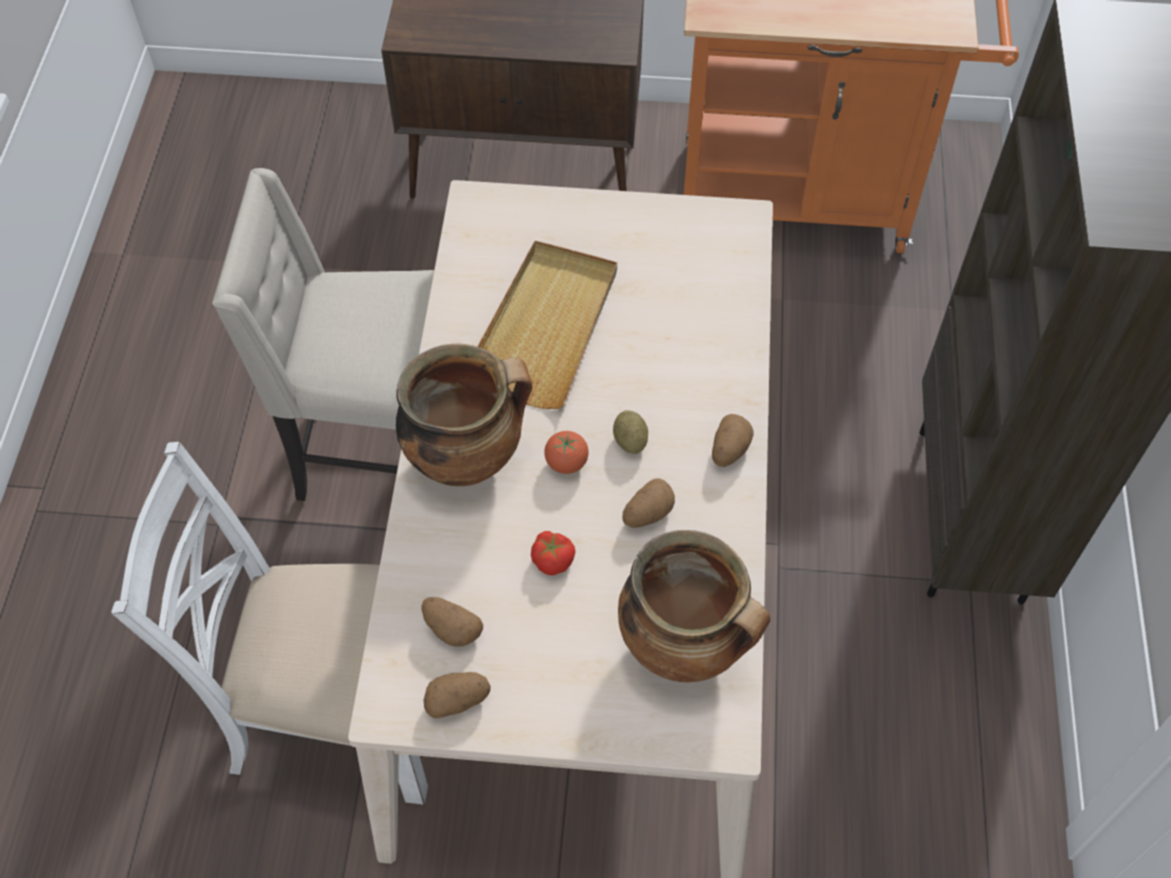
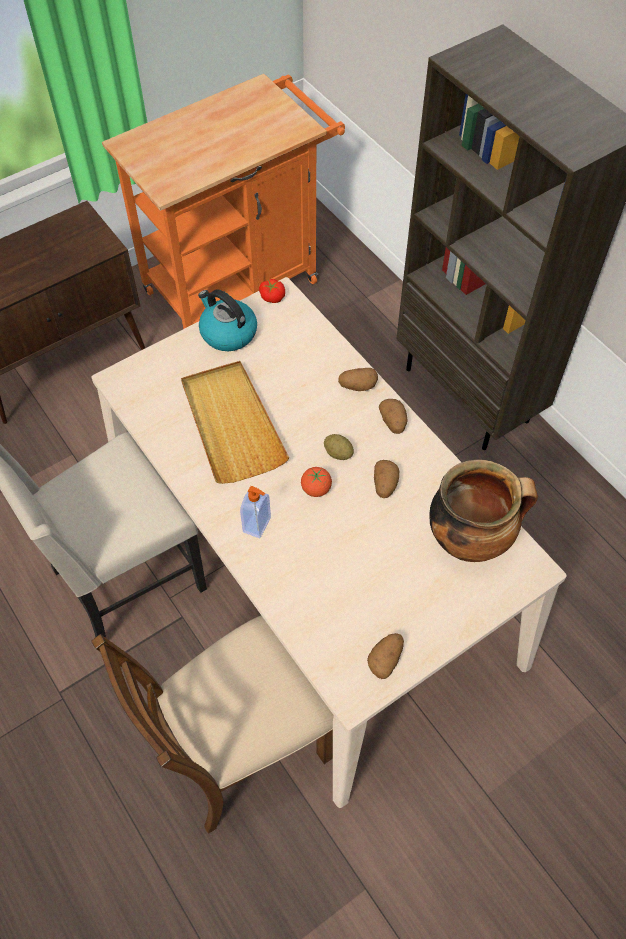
camera: 40 degrees left, 0 degrees up
(340, 710) = (240, 745): white chair -> brown chair
(451, 628) = (343, 624): potato -> potato (357, 386)
(466, 457) = (258, 525): cooking pot -> soap dispenser
(553, 559) = (360, 545): tomato -> tomato (272, 296)
(639, 224) = (227, 333): none -> kettle

